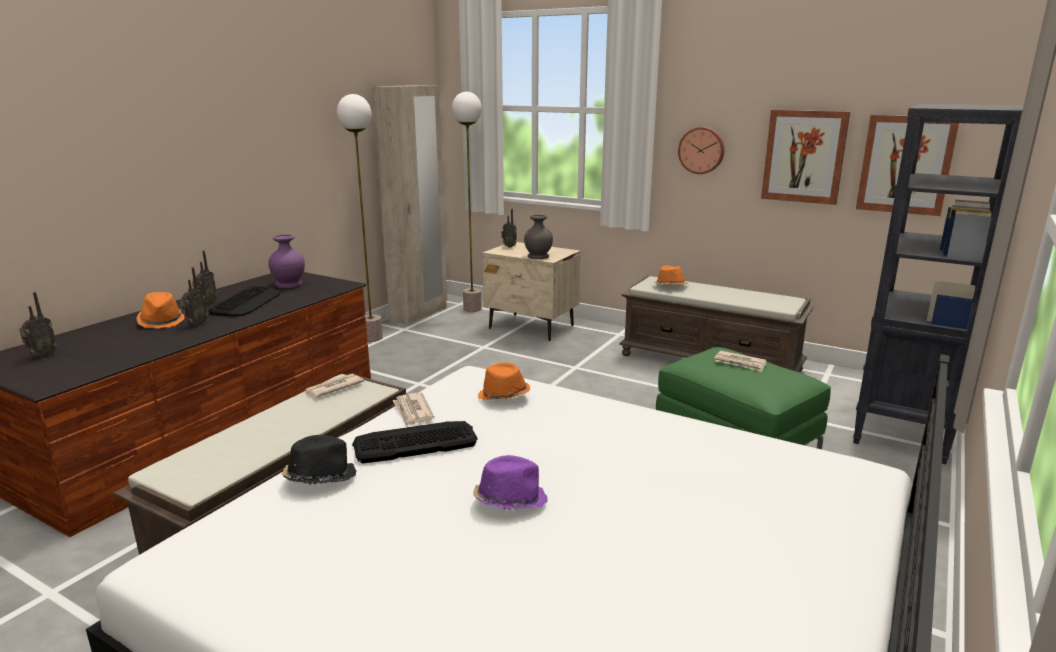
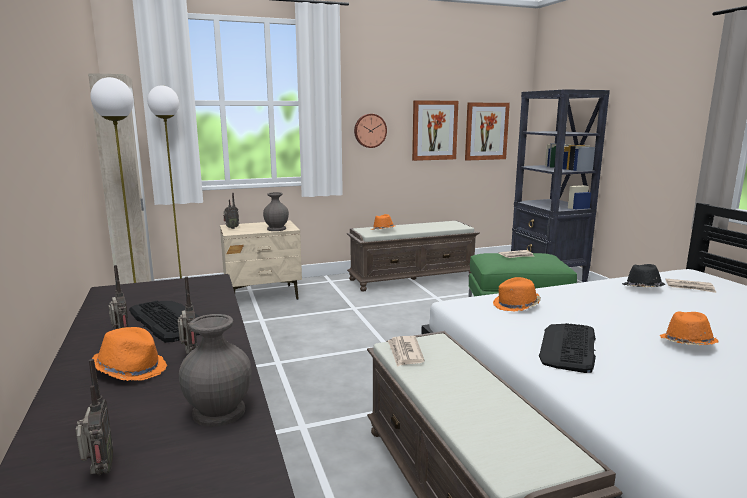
camera: 50 degrees left, 5 degrees down
(120, 356) = (220, 412): none -> grey vase
(289, 284) = (154, 295): purple vase -> none
(320, 477) = (607, 392): black hat -> black hat (642, 288)
(413, 411) = (508, 335): newspaper -> newspaper (690, 287)
(509, 500) = (687, 344): purple hat -> orange hat

